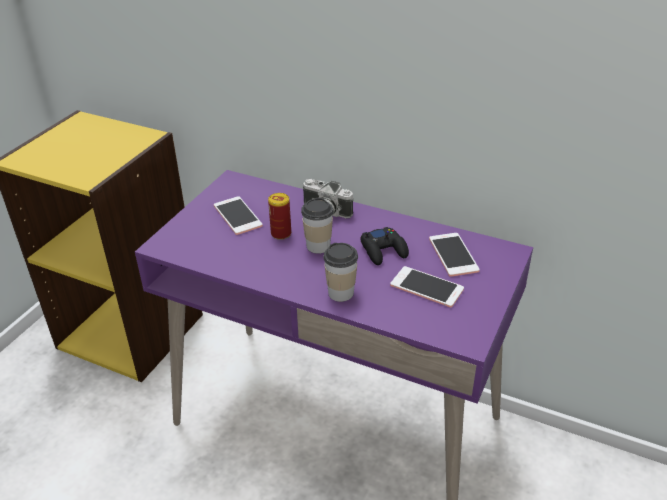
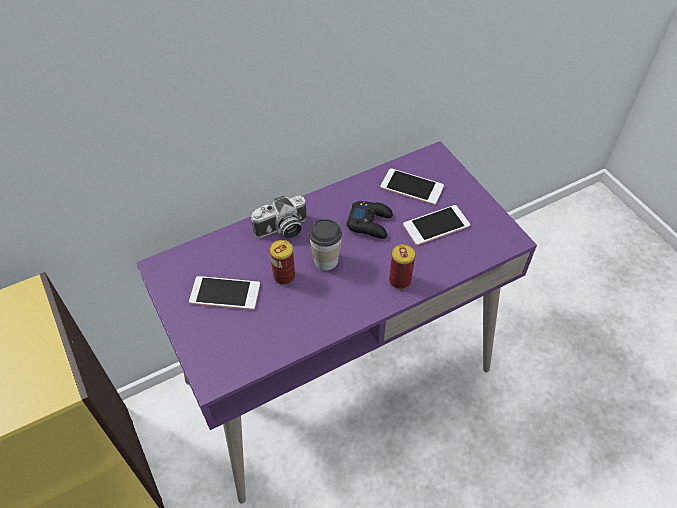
camera: 55 degrees left, 15 degrees up
(341, 293) = (400, 280): cup -> can

